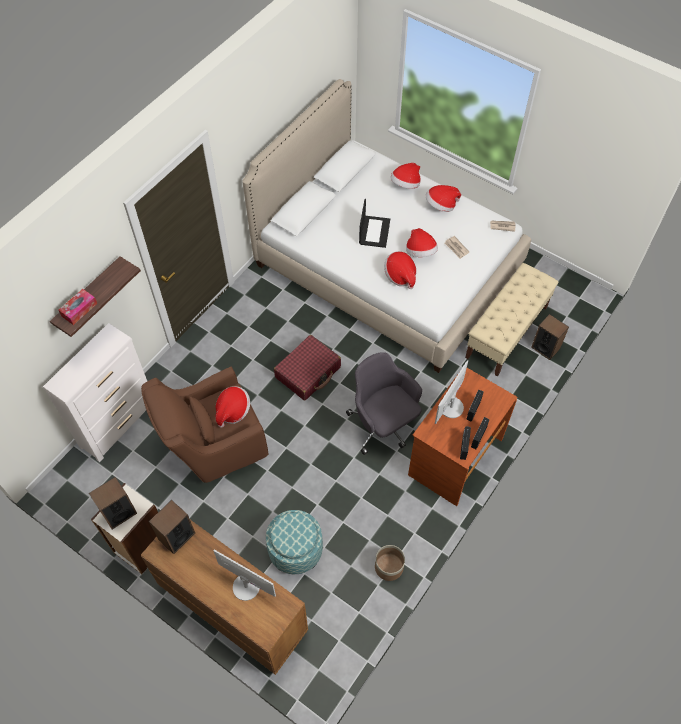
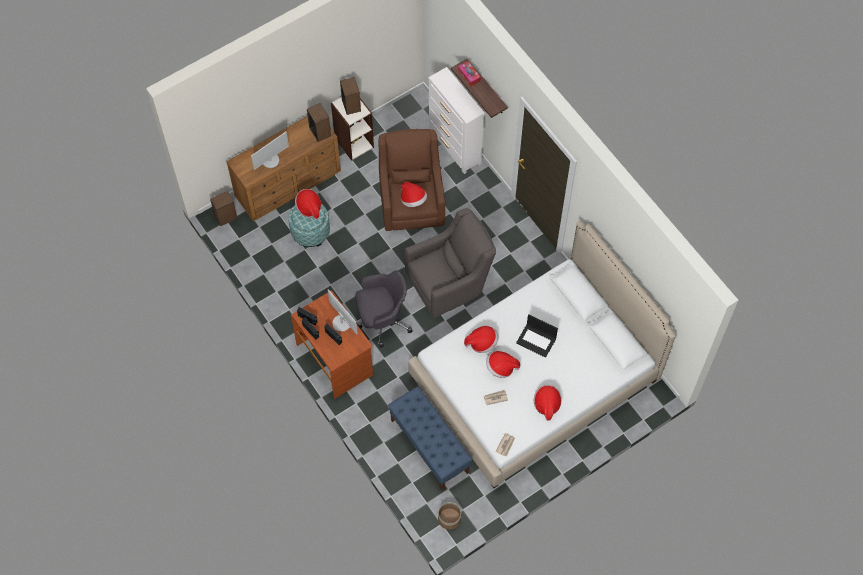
camera: 110 degrees right, 5 degrees up
(308, 372) = (450, 283): red suitcase -> grey armchair
(389, 567) = (272, 284): planter -> planter (449, 519)
(405, 184) = (581, 385): hat -> hat (309, 208)
(506, 332) = (430, 446): beige bench -> blue bench
(545, 348) = (402, 470): speaker -> speaker (226, 216)

